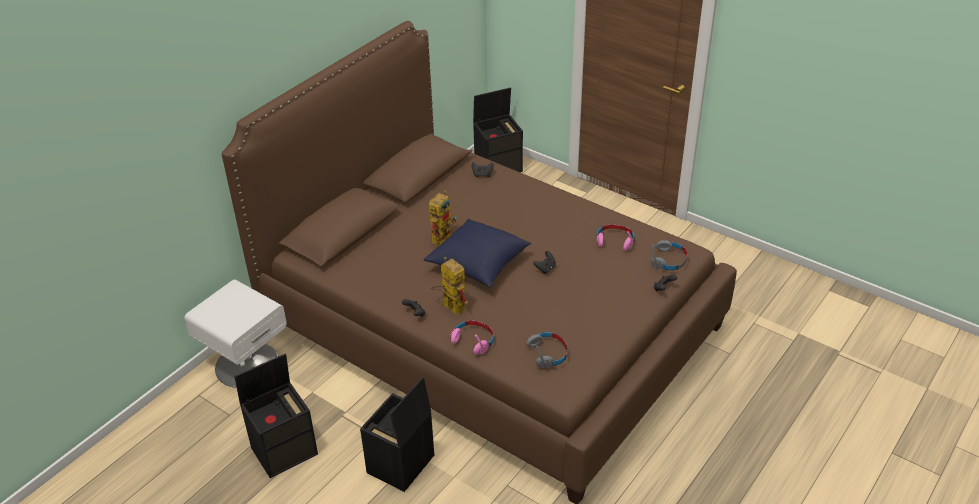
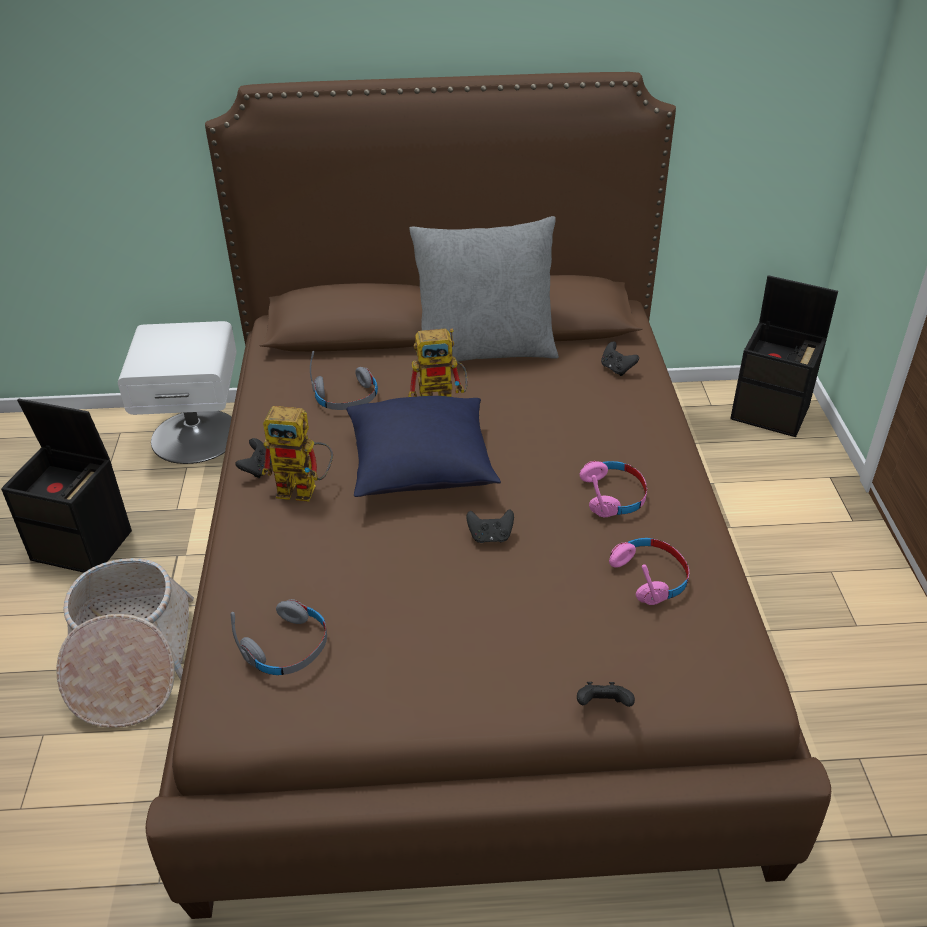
camera: 50 degrees right, 0 degrees up
(400, 465) = (131, 661): black storage box -> basket
(416, 202) = (485, 350): none -> grey pillow
(449, 305) = (305, 489): toy robot -> toy robot turned 90 degrees clockwise
(473, 340) = (251, 552): pink headphones -> pink headphones (613, 496)
(669, 260) = (687, 672): grey headphones -> grey headphones (346, 397)

